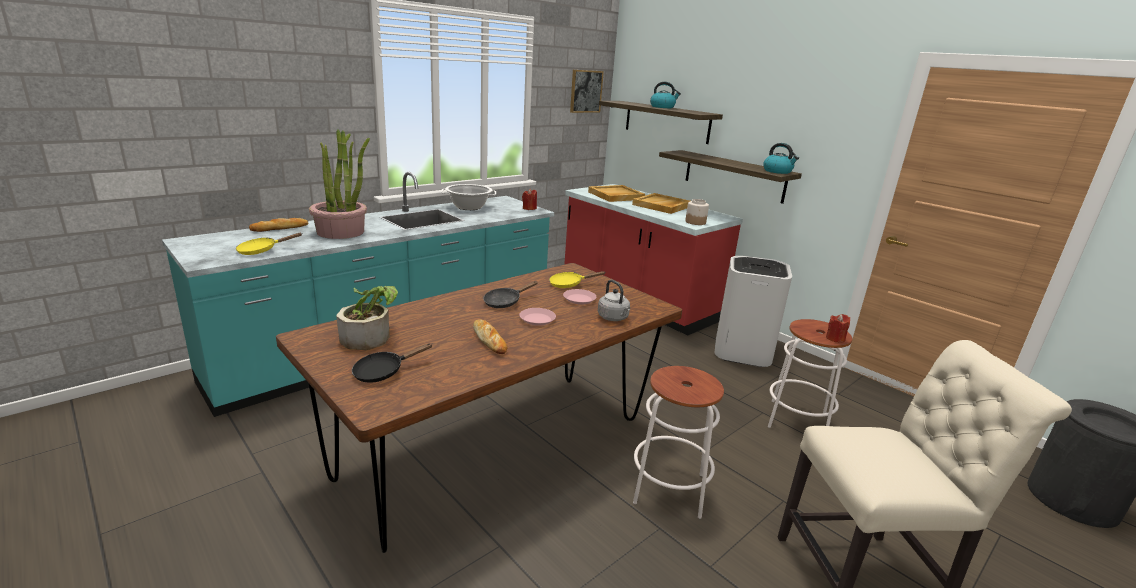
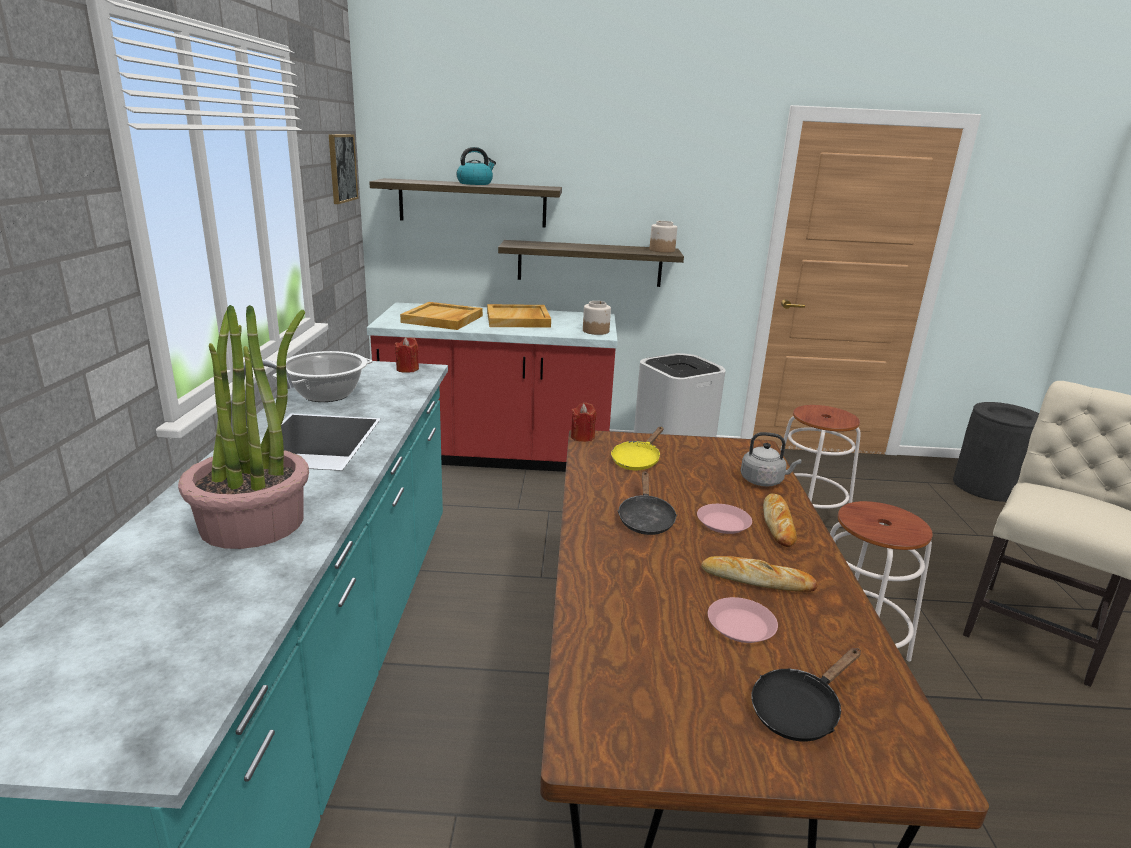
camera: 45 degrees left, 0 degrees up
(261, 250) = (210, 639): yellow frying pan -> none
(280, 228) = (104, 573): bread -> bread (778, 523)
(371, 336) = (657, 672): potted plant -> none
(383, 372) = (799, 710): black frying pan -> black frying pan turned 45 degrees clockwise
(579, 299) = (690, 475): pink plate -> pink plate (741, 626)
(778, 171) = (661, 250): kettle -> jar
(835, 338) = (846, 418): red candle -> red candle (582, 437)

